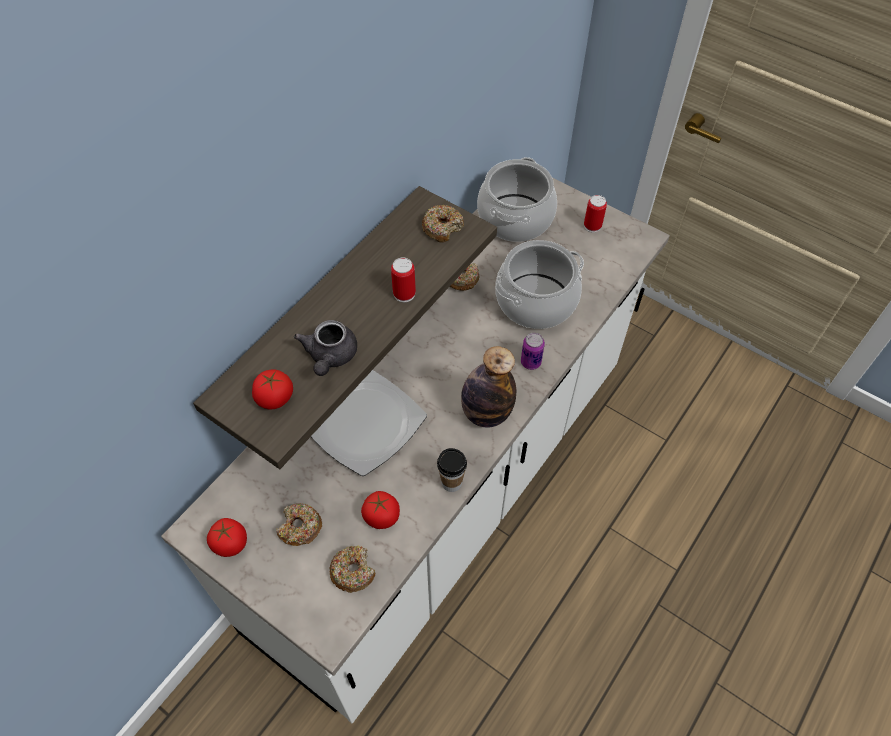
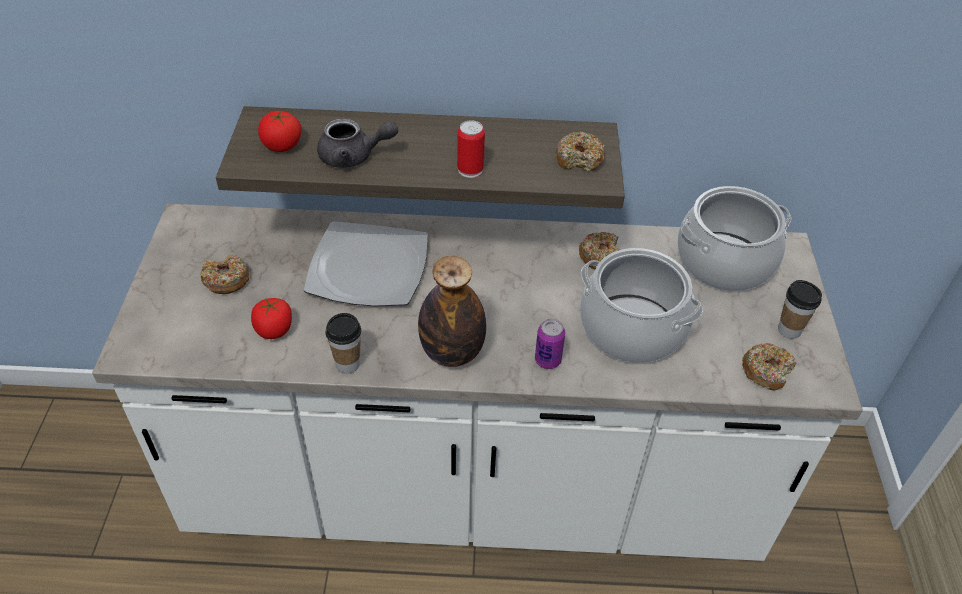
camera: 55 degrees right, 10 degrees down
(230, 543) = (183, 245): tomato -> none
(330, 357) = (354, 157): grey teapot -> grey teapot turned 150 degrees counterclockwise
(353, 571) = (203, 337): donut -> donut (766, 371)
(592, 226) = (789, 330): can -> cup

